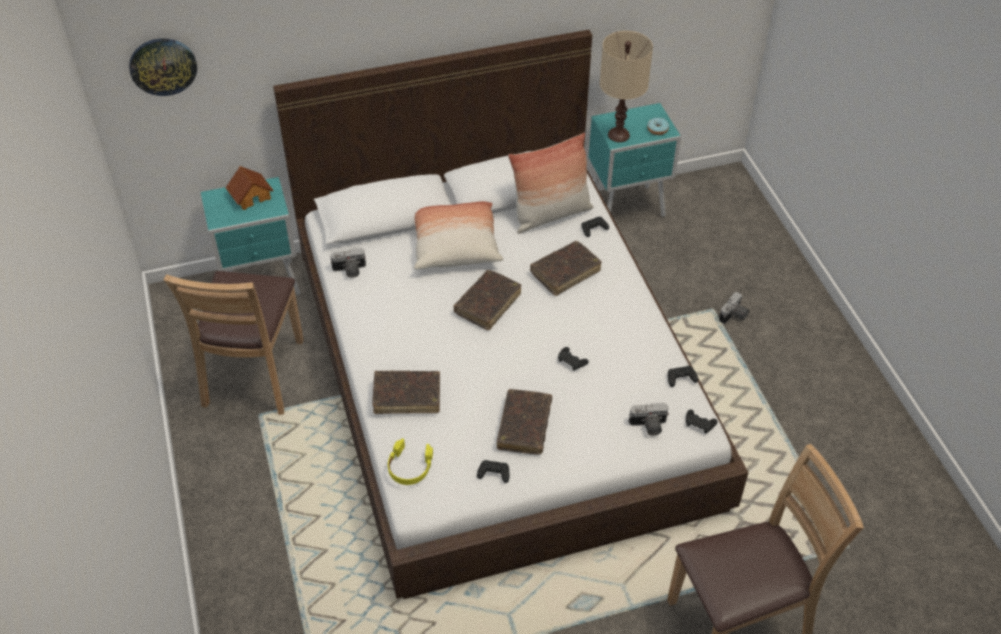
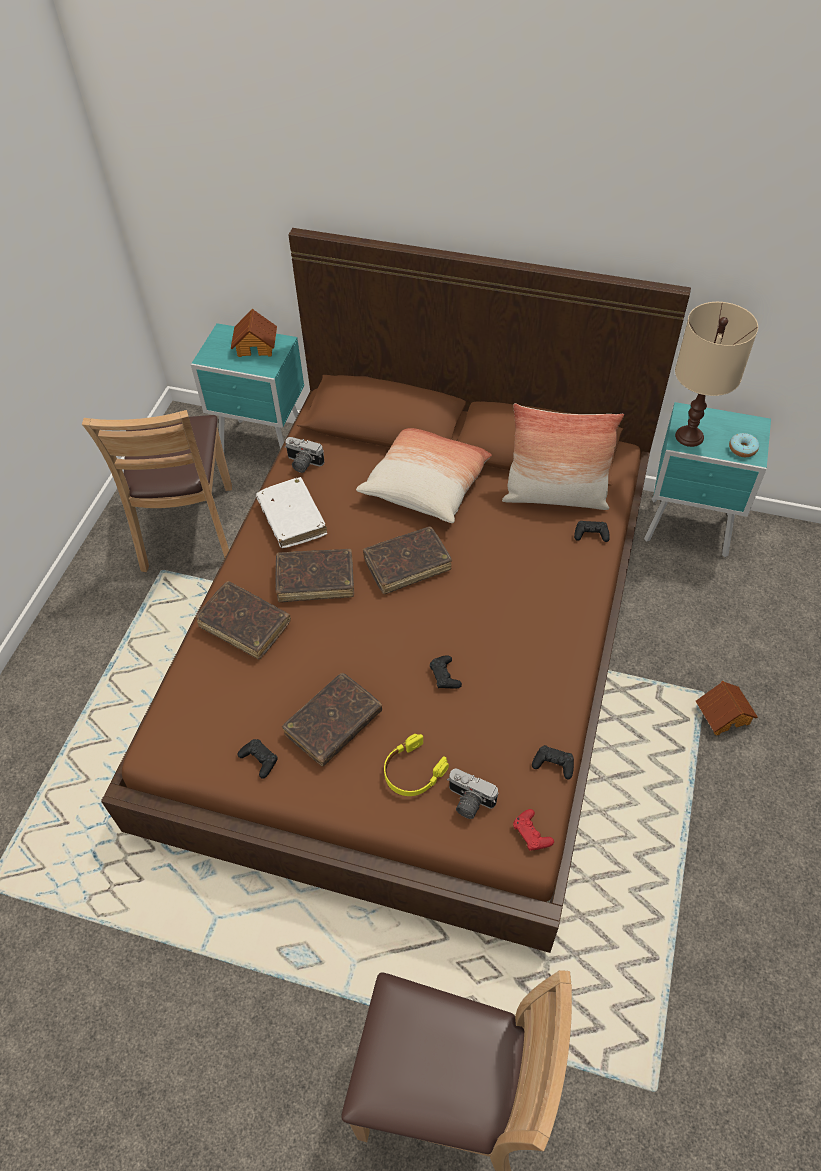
camera: 35 degrees right, 5 degrees up
(163, 66) = (178, 163): wall clock -> none
(254, 374) = (189, 529): brown chair -> brown chair turned 45 degrees counterclockwise
(376, 312) = (292, 518): none -> white book
(409, 467) = (184, 703): yellow headphones -> yellow headphones (412, 771)
(500, 371) = (414, 644): white bed -> brown bed
(565, 272) = (519, 569): brown book -> brown book (315, 580)
(699, 423) = (531, 833): black game controller -> red game controller
(734, 316) = (723, 714): camera -> toy house

